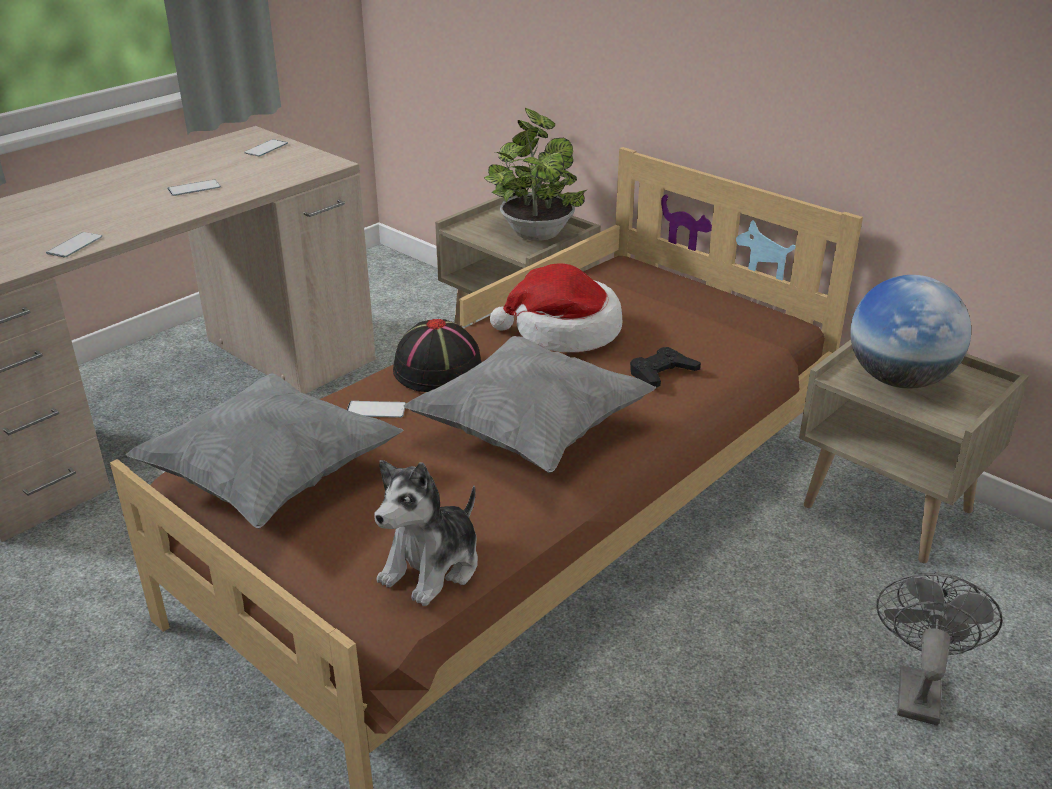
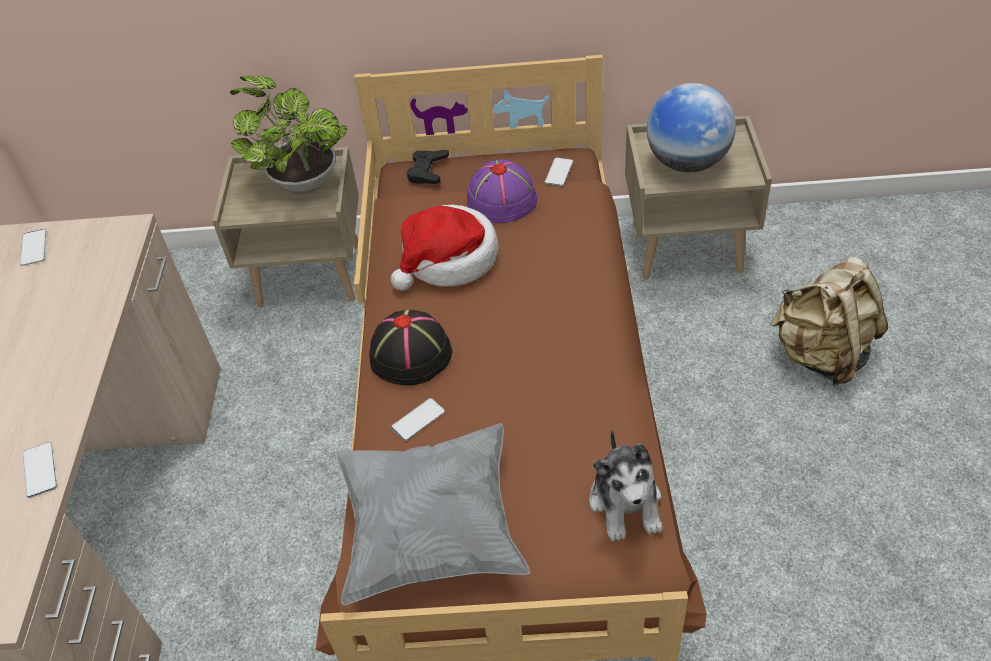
camera: 40 degrees left, 15 degrees up
(194, 188) = (43, 334): phone -> phone (559, 172)
(530, 432) = (543, 358): grey pillow -> none
(662, 373) = (555, 251): black game controller -> black game controller (427, 171)
(674, 317) = (502, 199): none -> purple hat
(917, 688) = (821, 355): grey fan -> beige backpack

